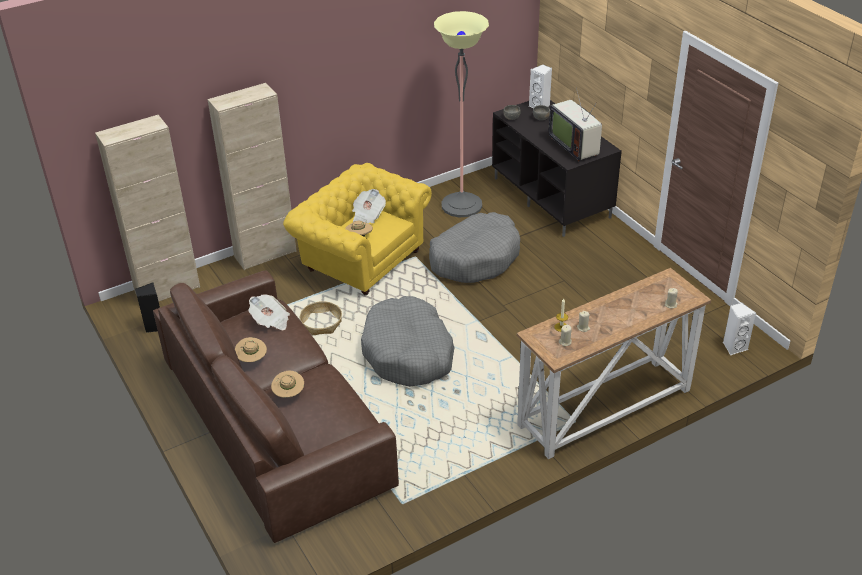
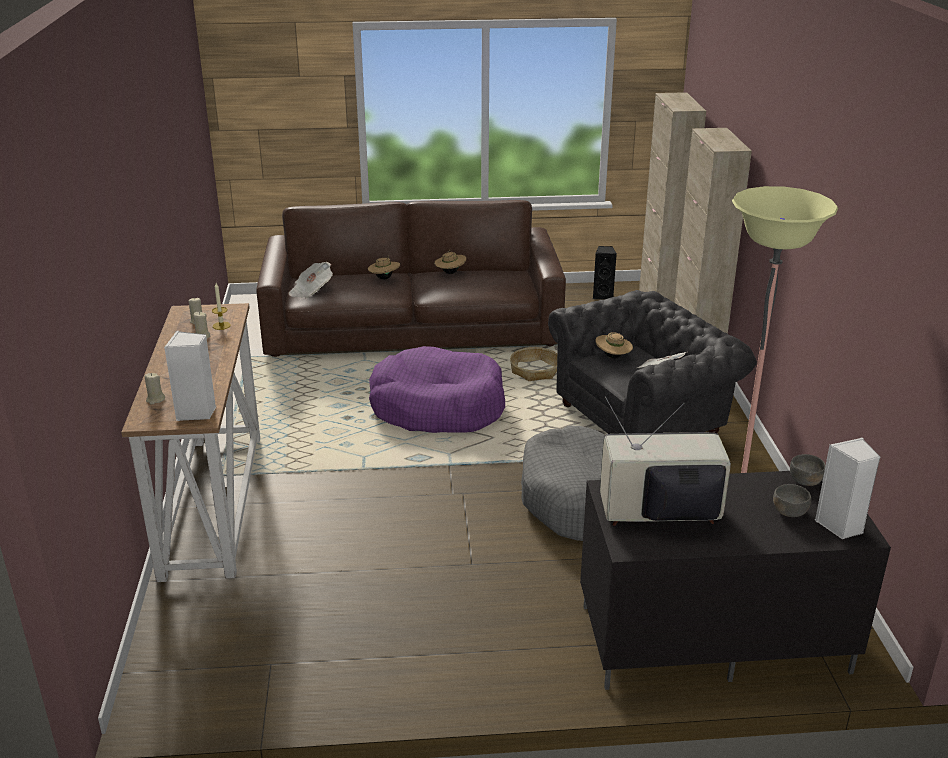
camera: 115 degrees right, 10 degrees down
(270, 321) = (494, 284): newspaper -> newspaper (311, 291)
(360, 258) = (644, 418): yellow armchair -> grey armchair
(408, 353) = (437, 407): grey dog bed -> purple dog bed
(734, 347) = (174, 671): white speaker -> white speaker (196, 413)

